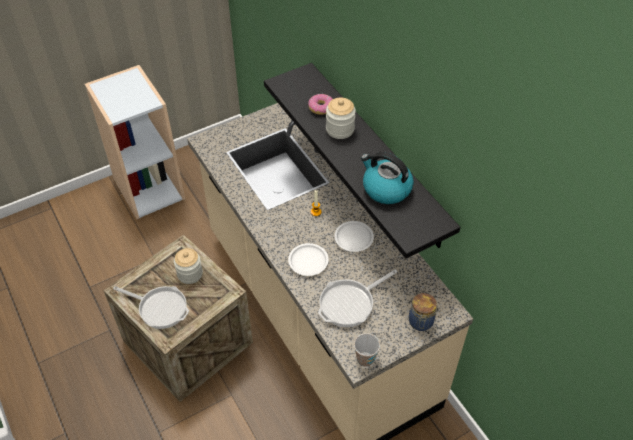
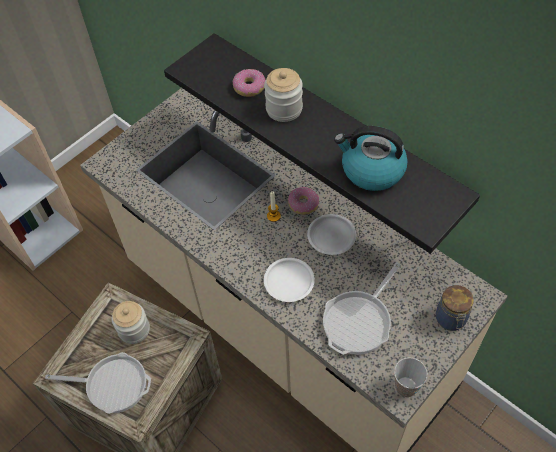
camera: 15 degrees left, 5 degrees up
(342, 209) = (303, 204): none -> donut

